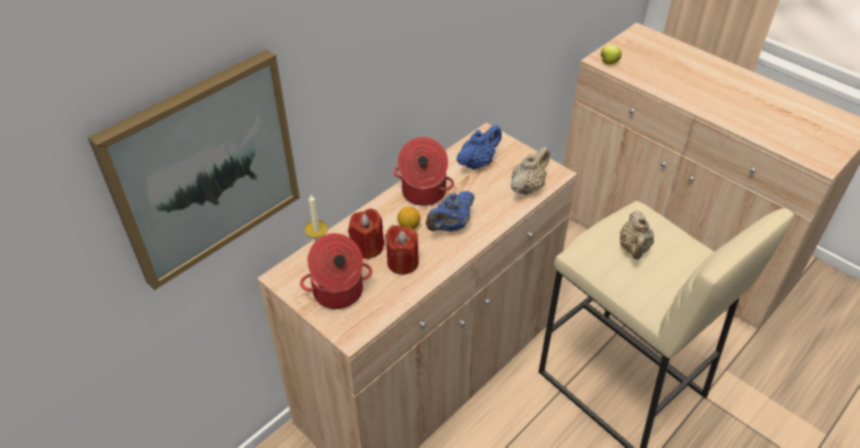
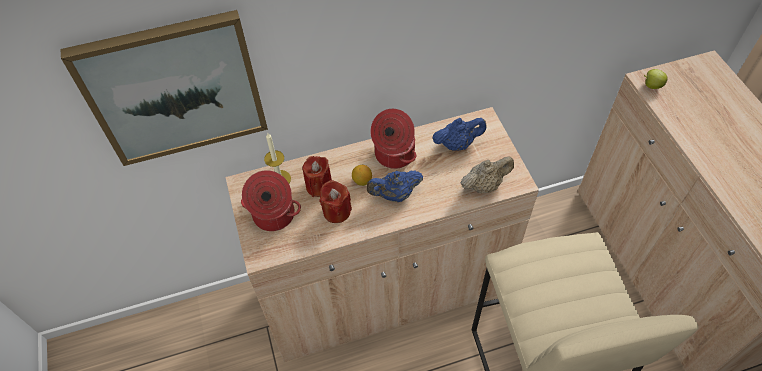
camera: 30 degrees right, 10 degrees up
(634, 249) = (554, 280): beige teapot -> none

